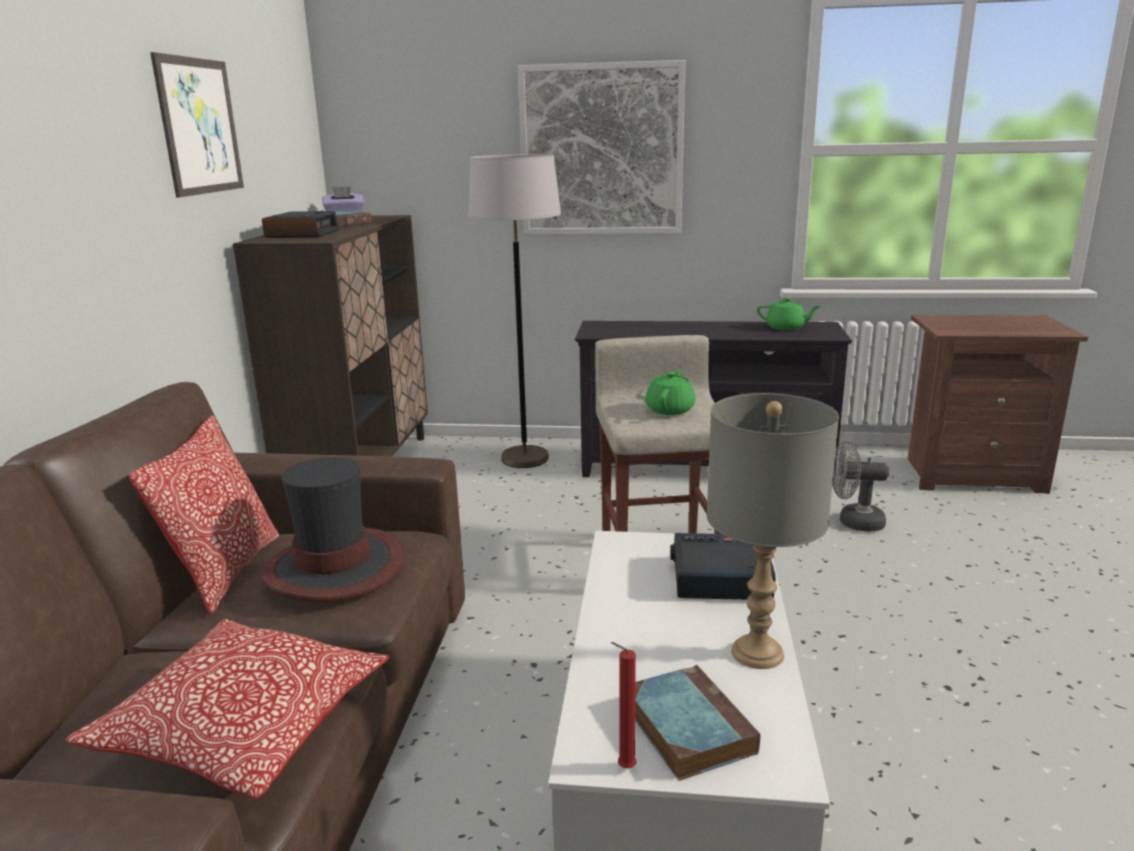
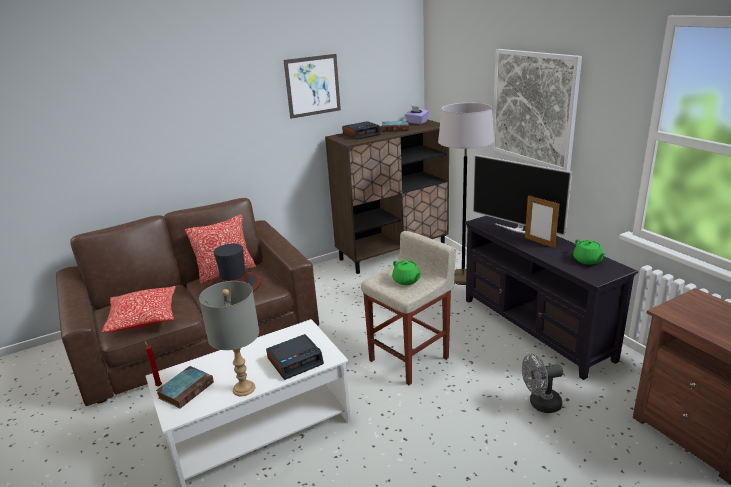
camera: 55 degrees right, 5 degrees up
(653, 327) = (518, 229): none -> television
(670, 409) = (406, 281): green teapot -> green teapot turned 75 degrees clockwise
(706, 329) = (539, 242): none -> picture frame
(719, 578) = (295, 361): alarm clock -> alarm clock turned 90 degrees clockwise
(853, 522) = (540, 404): grey fan -> grey fan turned 75 degrees counterclockwise

